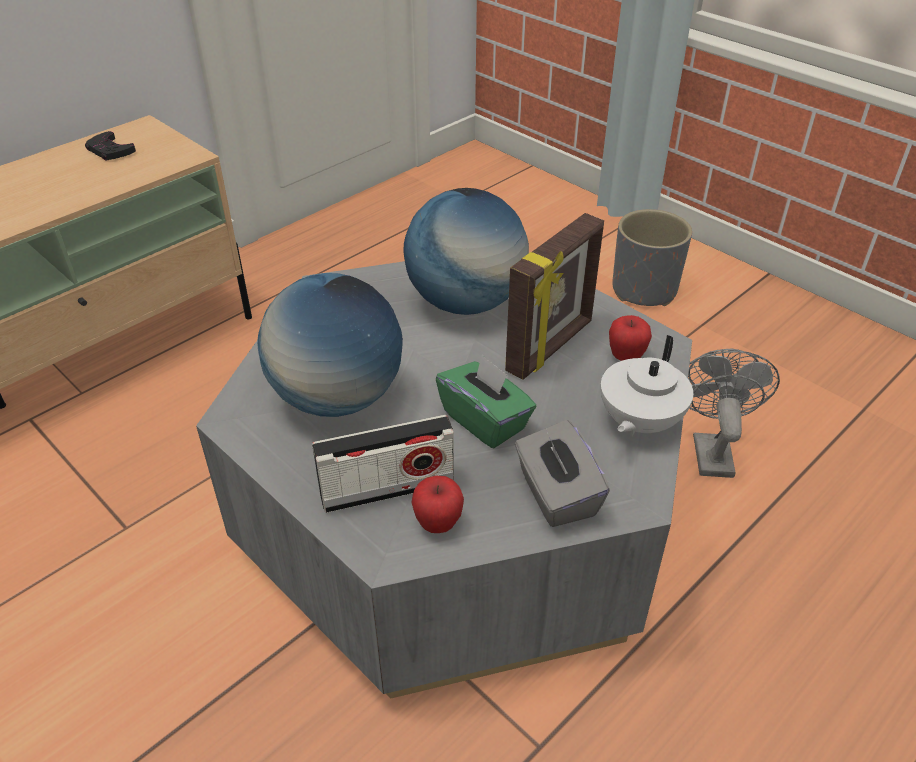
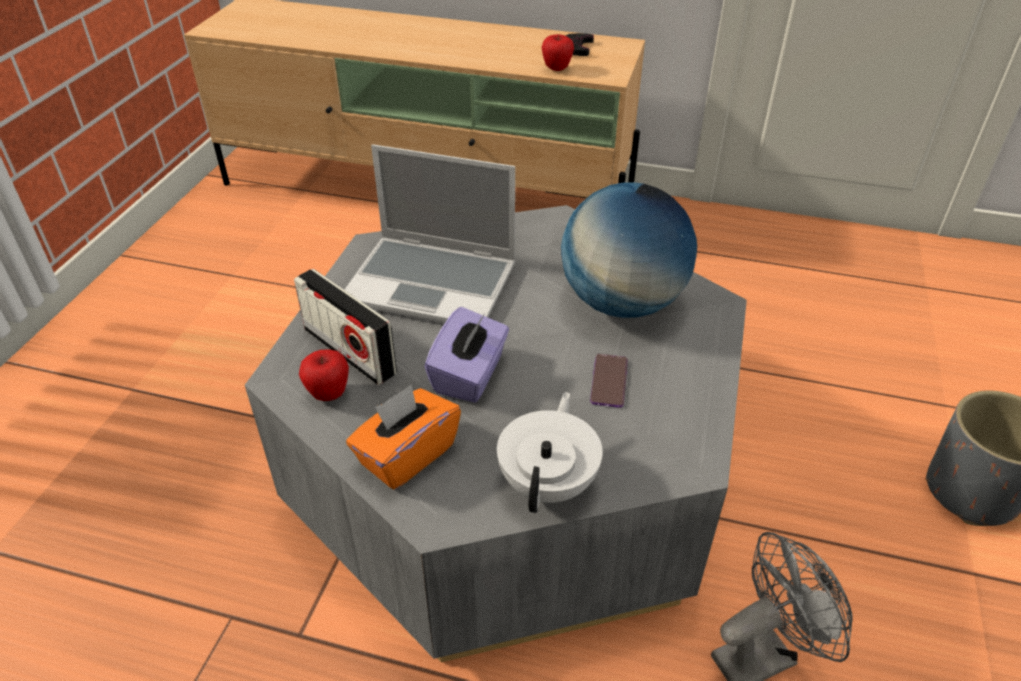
camera: 60 degrees right, 0 degrees up
(337, 397) = (433, 284): globe -> laptop
(485, 420) = (470, 375): green tissue box -> purple tissue box
(551, 347) = (609, 381): picture frame -> phone
(556, 495) = (407, 455): grey tissue box -> orange tissue box
(626, 357) = (645, 440): apple -> apple (557, 69)
(638, 422) = (549, 482): white teapot -> white teapot turned 105 degrees clockwise

